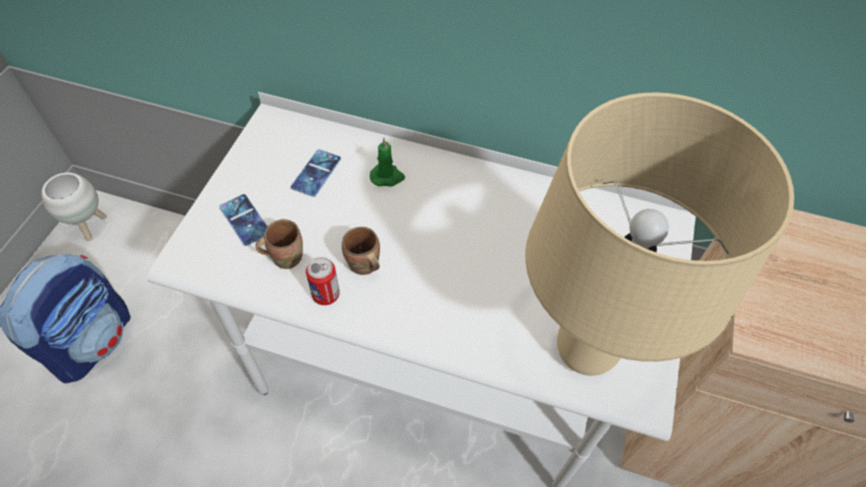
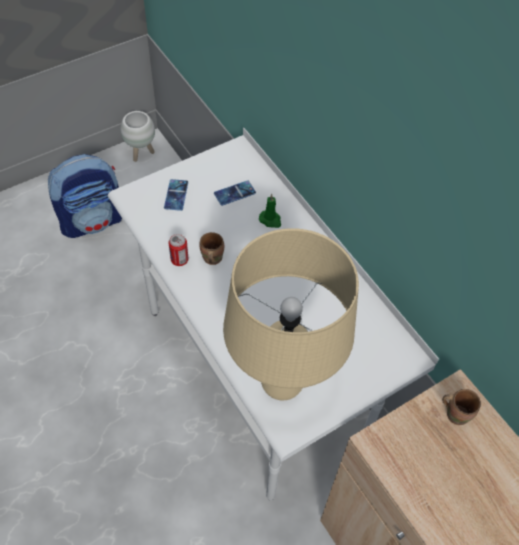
camera: 40 degrees right, 0 degrees up
(285, 256) = (178, 227): brown mug -> brown mug (456, 413)

